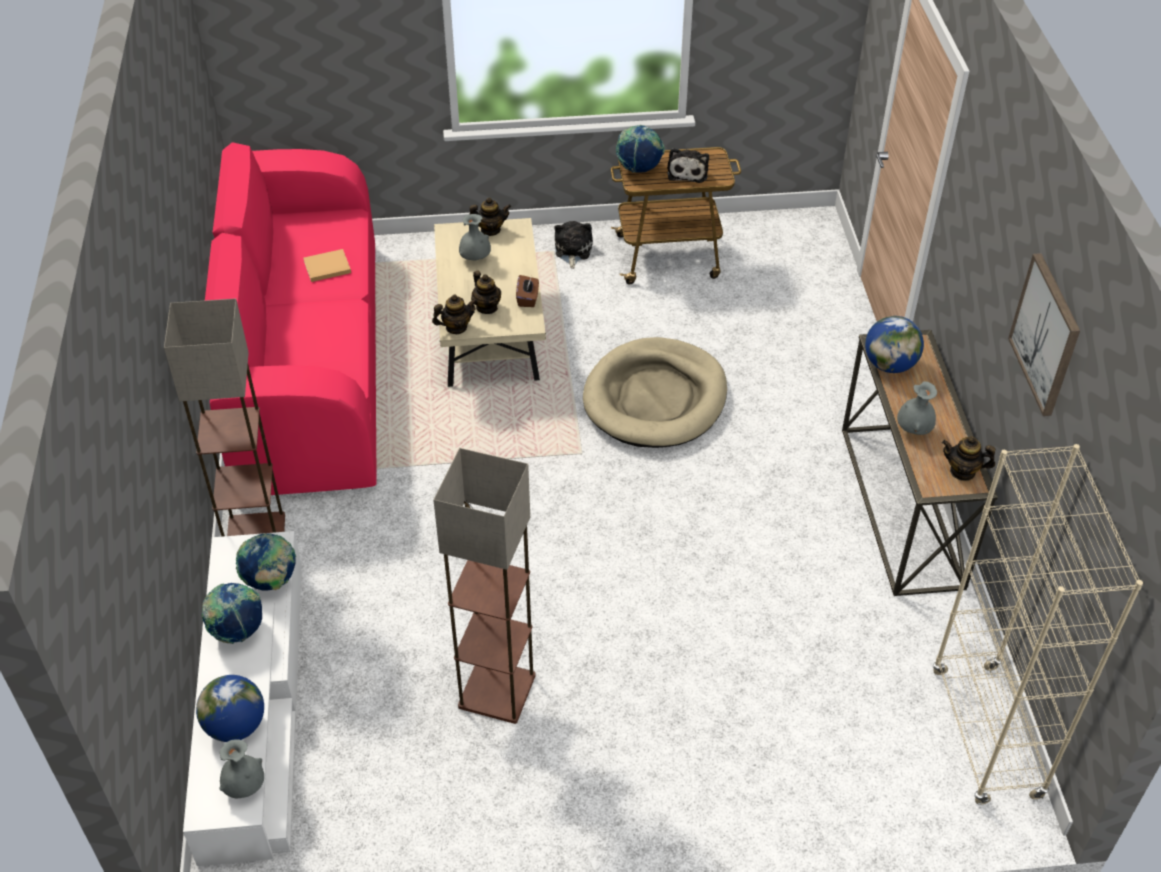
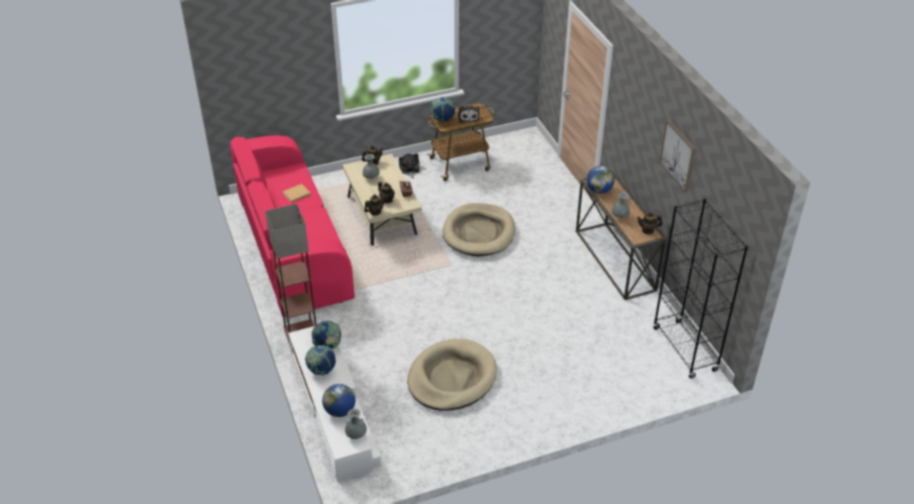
camera: 15 degrees left, 5 degrees down
(495, 692) = (451, 378): floor lamp -> beige dog bed
(986, 734) = (685, 349): beige bookcase -> black bookcase

